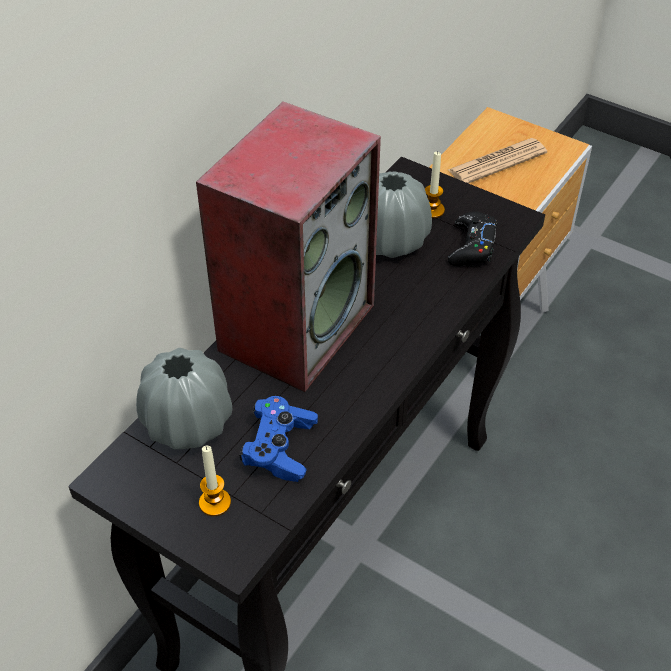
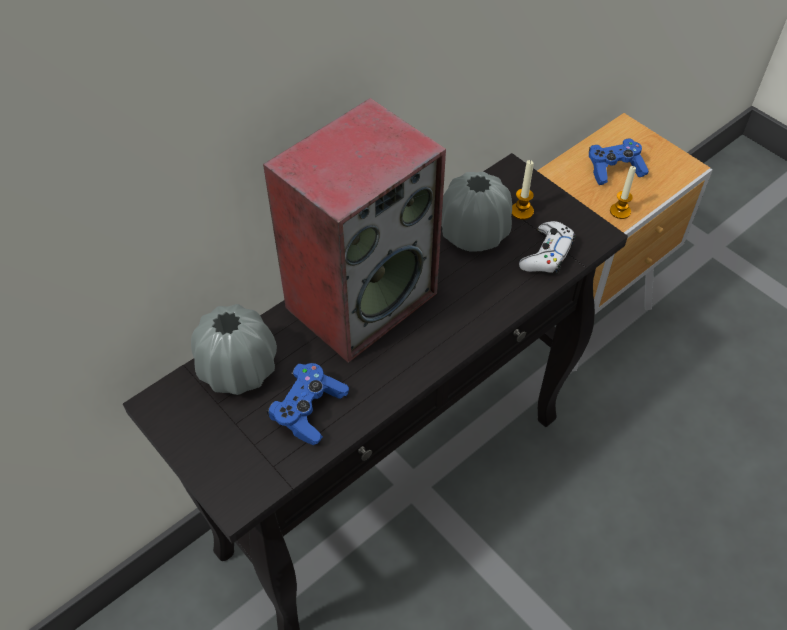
camera: 15 degrees right, 5 degrees up
(215, 503) = (237, 448): candle -> candle (620, 211)
(472, 246) = (546, 254): black game controller -> white game controller
(497, 162) = (614, 169): newspaper -> blue game controller

